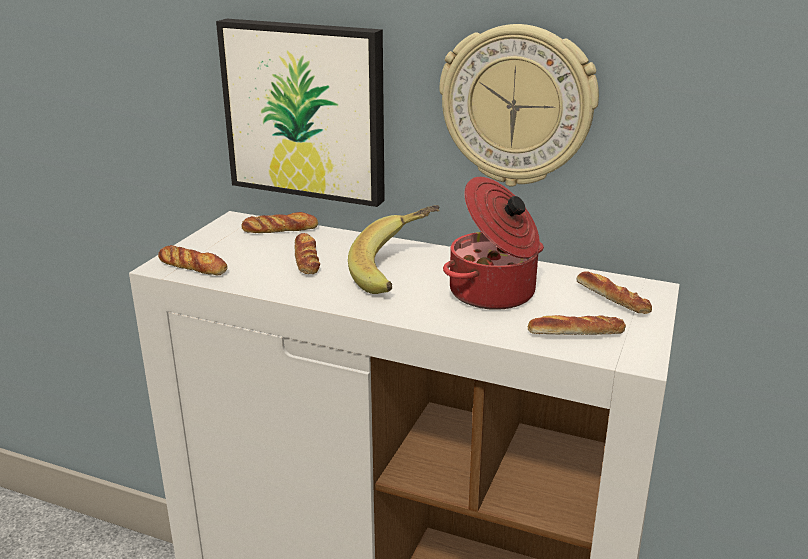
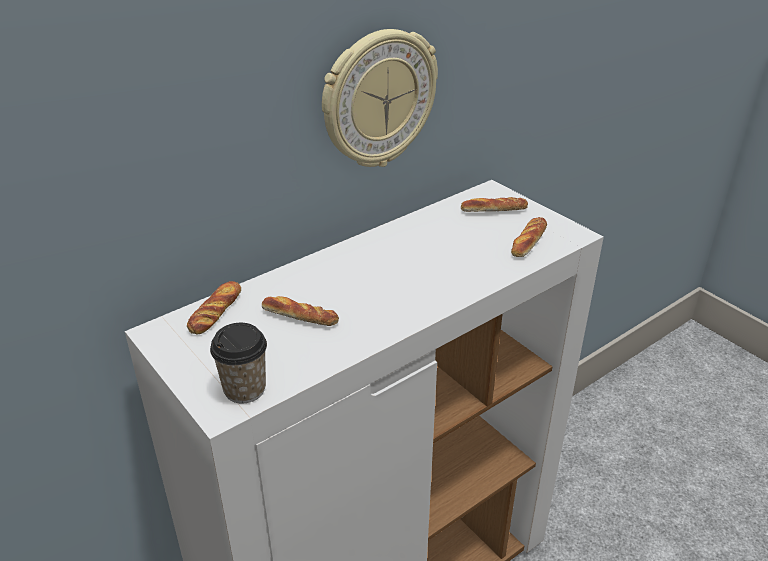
camera: 60 degrees left, 10 degrees up
(193, 266) = (244, 389): bread -> cup
(306, 110) = (189, 184): picture -> none
(399, 273) = (373, 278): banana -> none
(494, 293) = (446, 250): cooking pot -> none

